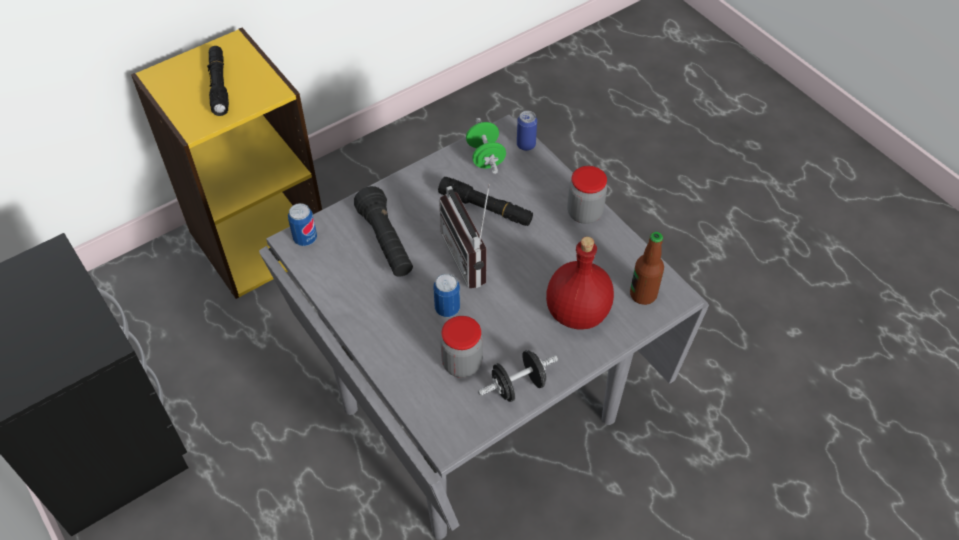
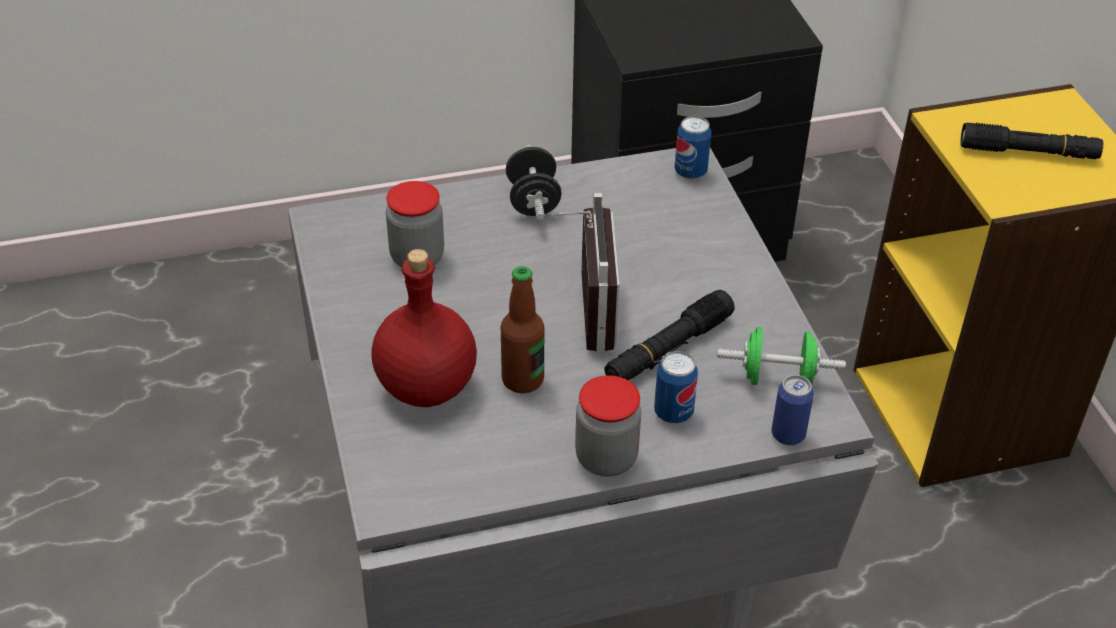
camera: 110 degrees right, 10 degrees down
(386, 242) = (650, 238): black flashlight -> none
(447, 308) = (508, 266): can -> can (673, 412)
(472, 257) = (582, 311): radio -> radio turned 90 degrees clockwise
(518, 386) = (352, 296): black dumbbell -> black dumbbell (533, 201)
(643, 294) = (414, 471): bottle -> bottle (522, 380)

